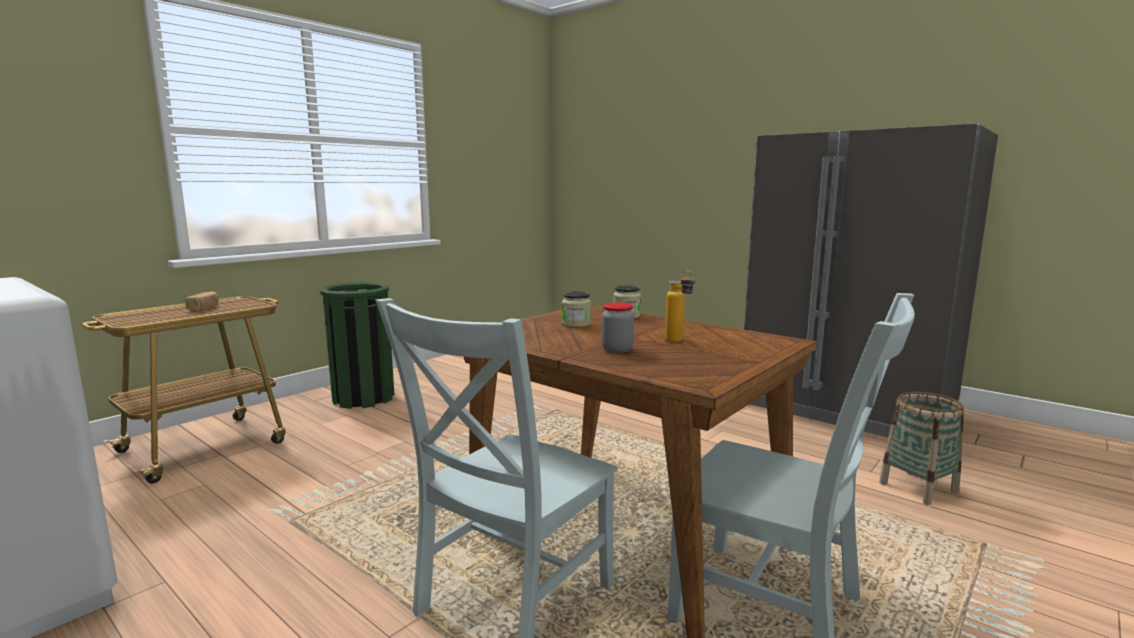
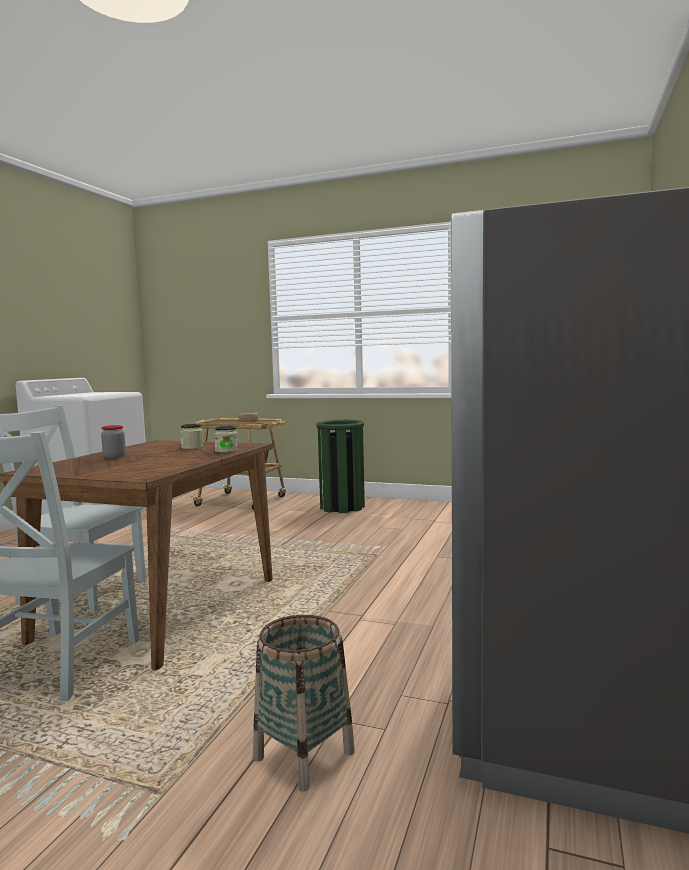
camera: 70 degrees right, 5 degrees down
(678, 342) = (137, 462): bottle -> none

